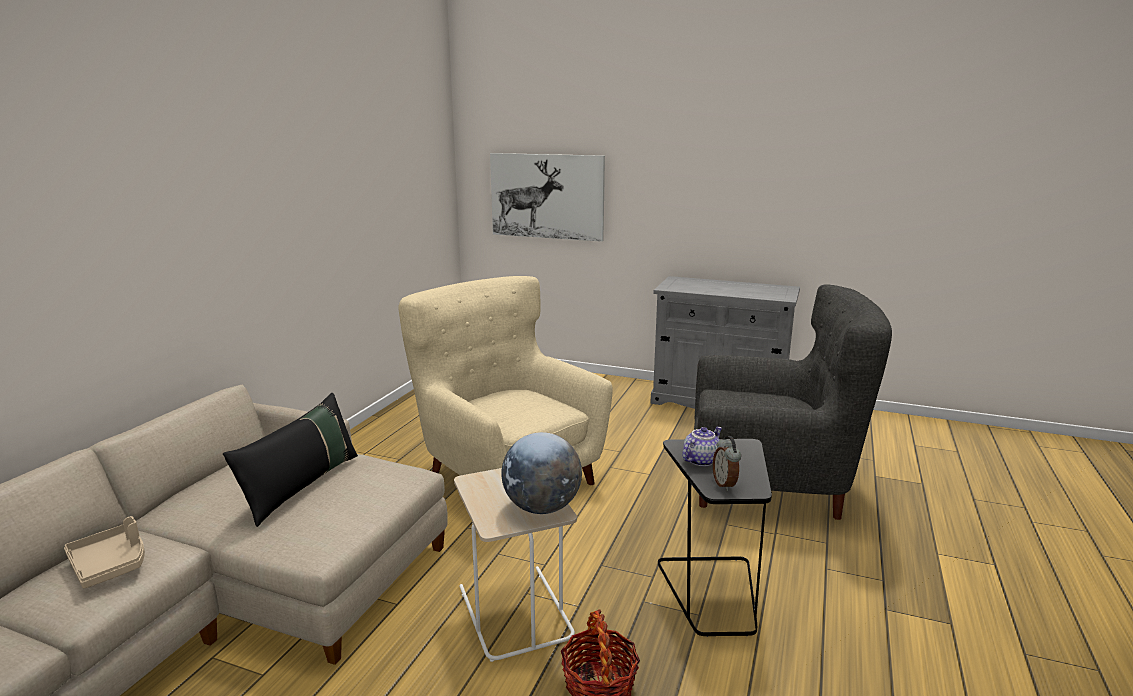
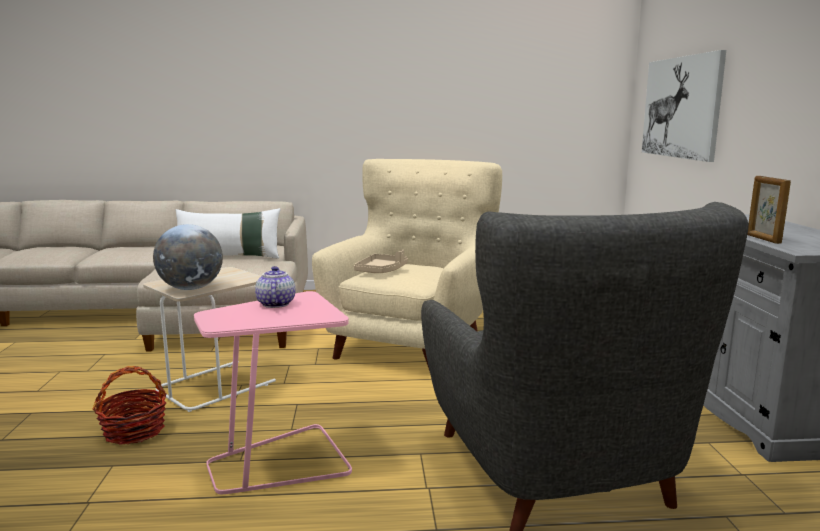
camera: 65 degrees right, 5 degrees down
(110, 564) = (133, 250): beige tray -> beige tray (381, 271)
(302, 486) = (230, 257): black pillow -> white pillow
(700, 460) = (275, 304): teapot -> teapot turned 120 degrees counterclockwise
(712, 593) = (280, 462): black side table -> pink side table
(725, 484) = (225, 315): alarm clock -> none
(750, 295) = (763, 239): none -> picture frame

